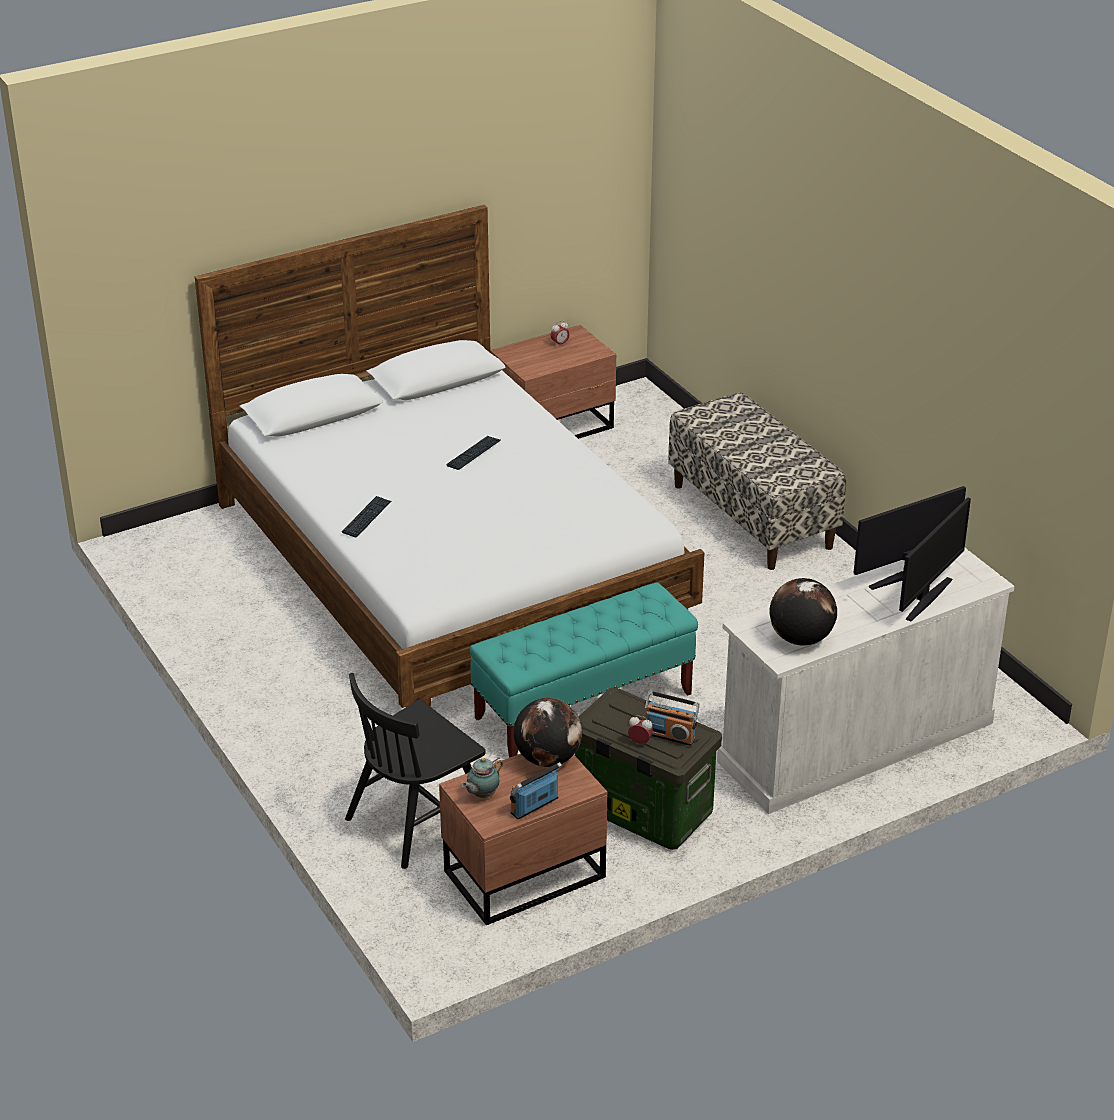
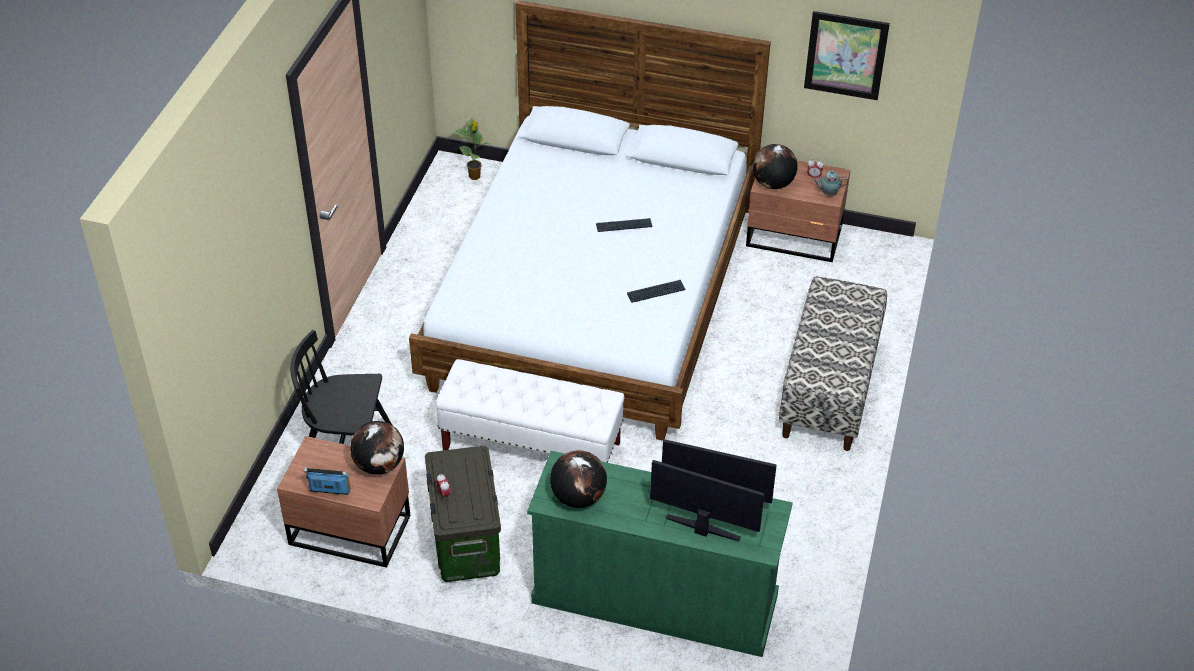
camera: 45 degrees right, 10 degrees up
(182, 537) = (475, 176): none -> potted plant
(367, 518) = (500, 231): keyboard -> keyboard (656, 292)
(482, 795) = (314, 460): teapot -> teapot (828, 194)
(535, 366) = (772, 184): none -> globe
(558, 188) = (846, 55): none -> picture
(584, 706) = (532, 448): turquoise bench -> white bench
(670, 735) = (466, 504): radio -> none
(855, 743) = (653, 599): white dresser -> green dresser
(926, 598) = (702, 530): monitor -> monitor turned 150 degrees counterclockwise

